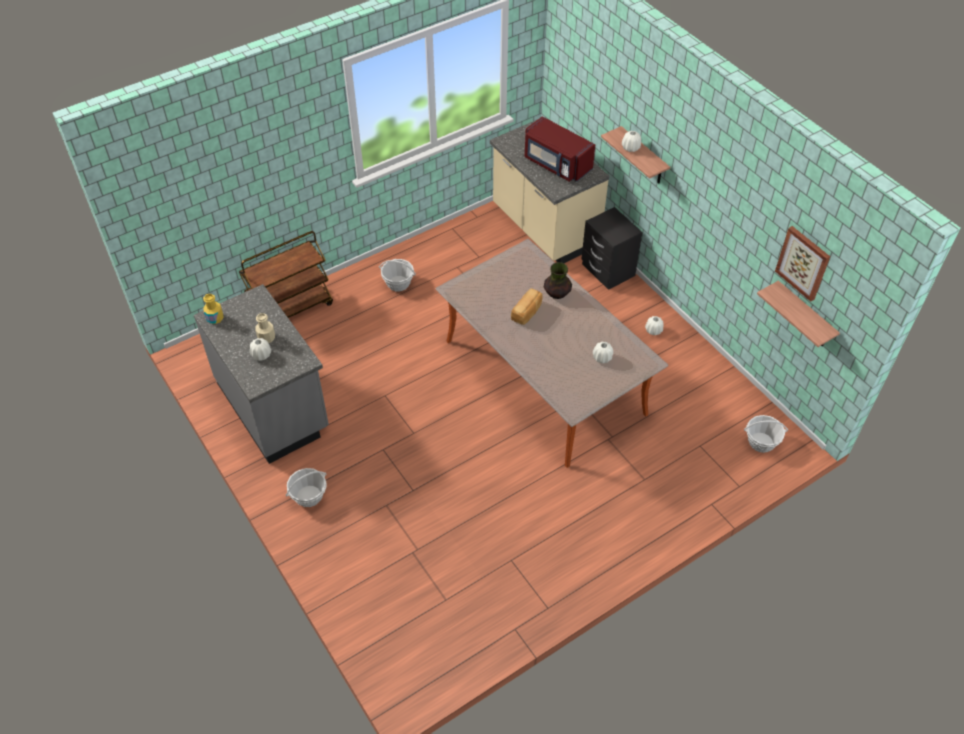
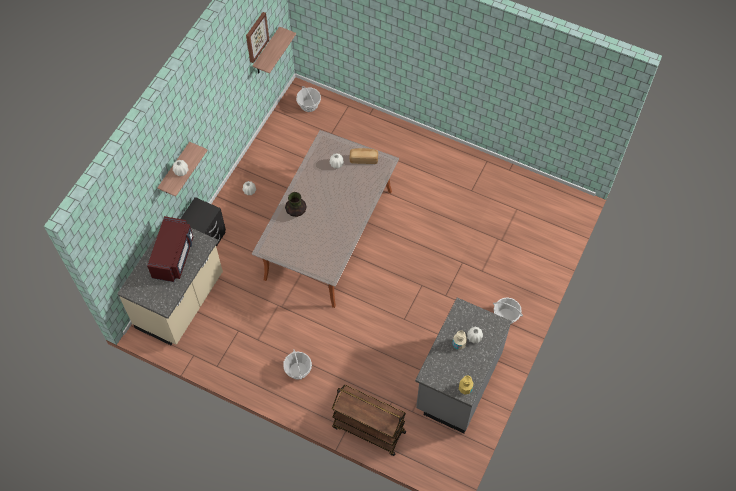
camera: 120 degrees left, 10 degrees up
(527, 312) = (324, 220): bread -> bread (363, 159)

